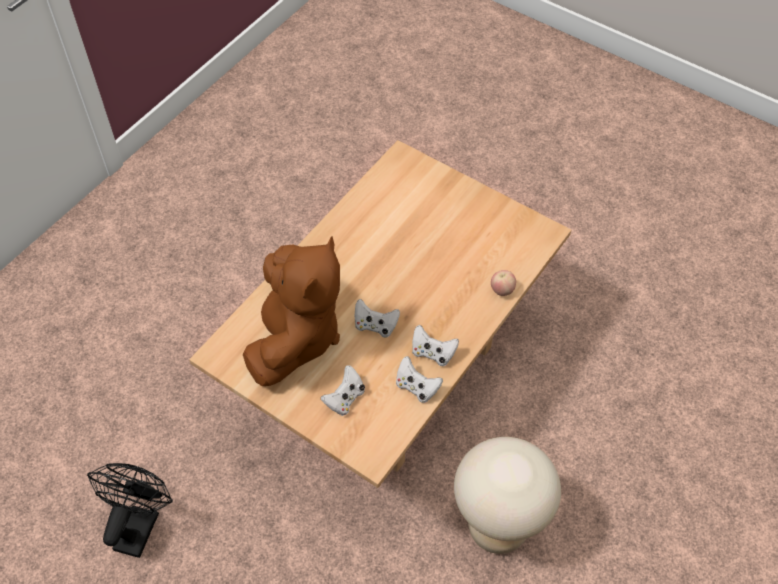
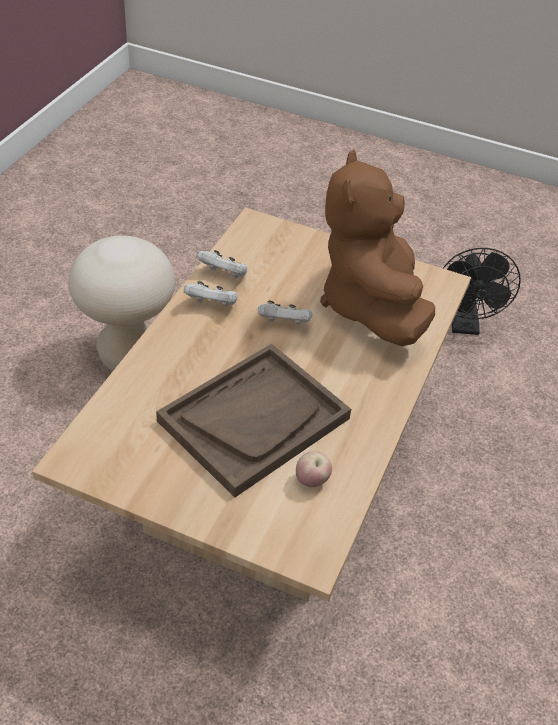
camera: 165 degrees right, 10 degrees down
(345, 398) = (296, 260): white game controller -> none
(418, 246) = (254, 419): none -> brown tray
(502, 290) = (134, 377): apple -> apple (311, 481)

